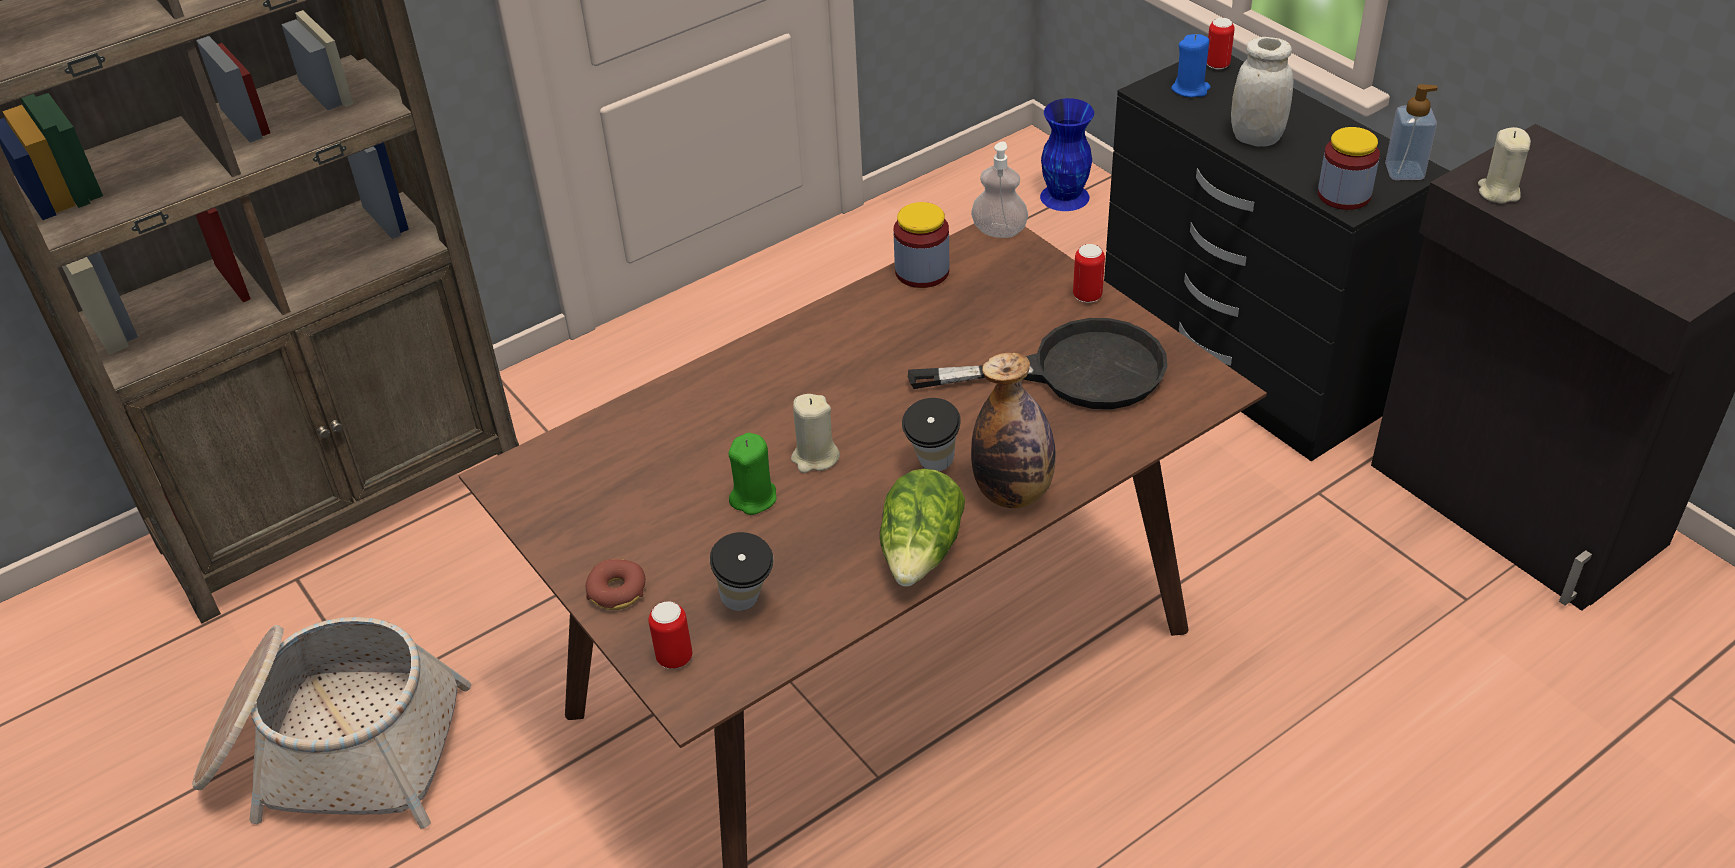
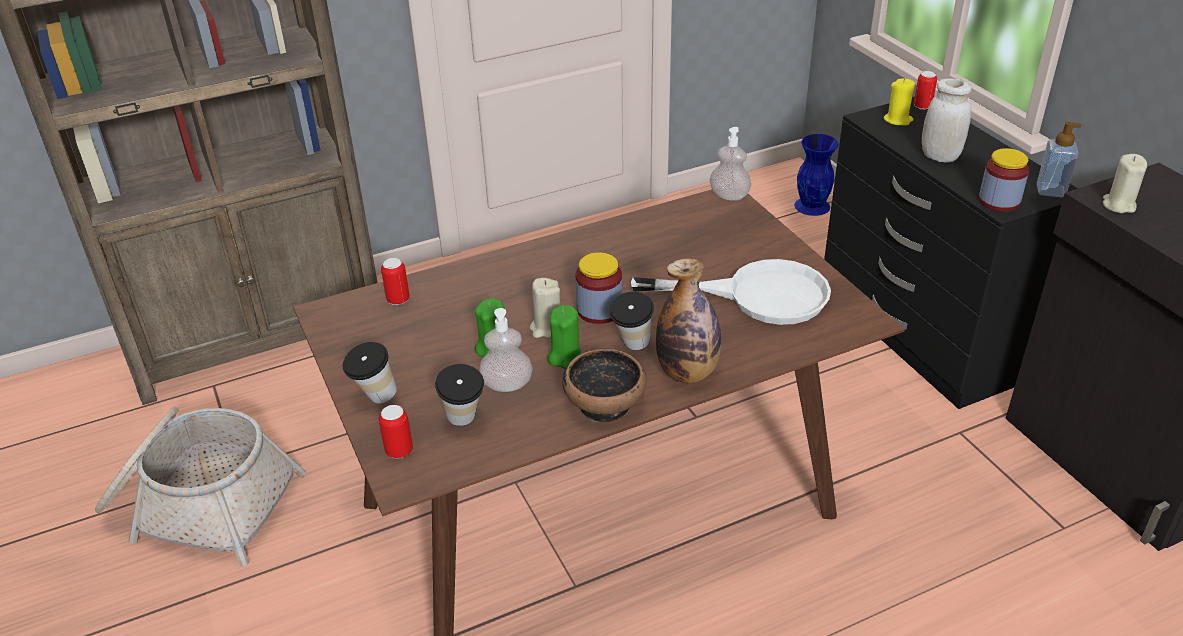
camera: 10 degrees right, 5 degrees down
(617, 591) = (374, 399): donut -> cup
(786, 544) = (507, 384): none -> soap dispenser
(850, 495) = (565, 357): none -> green candle
(921, 552) = (605, 404): lettuce -> bowl
(922, 272) = (664, 215): jar -> jar (599, 310)
(1073, 372) = (758, 295): black frying pan -> white frying pan
(1087, 296) = (782, 246): can -> can (398, 300)
(1190, 89) = (898, 120): blue candle -> yellow candle

